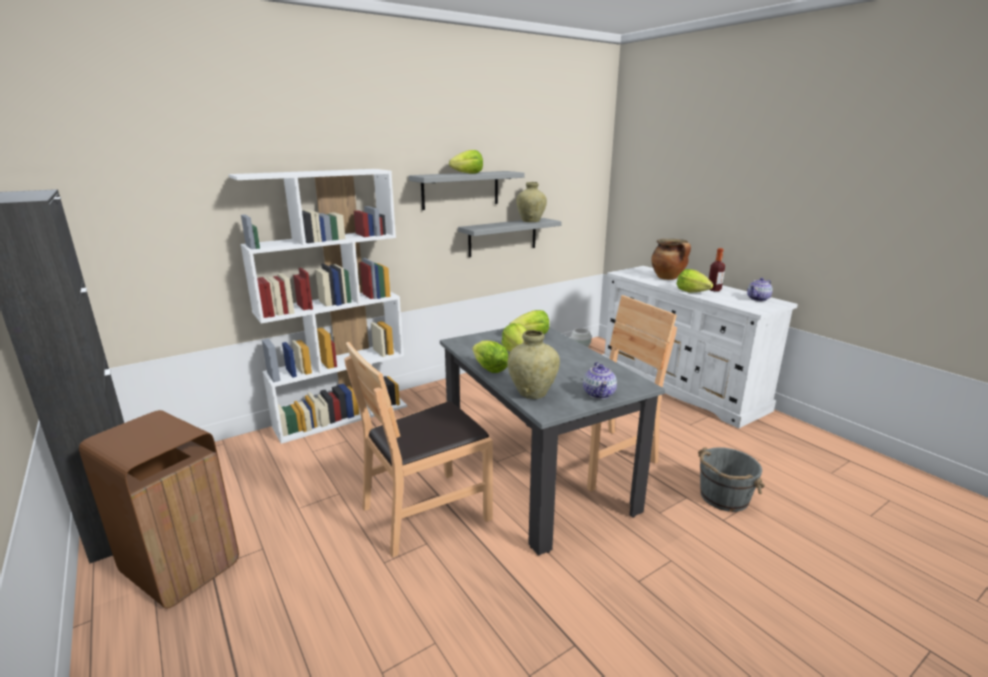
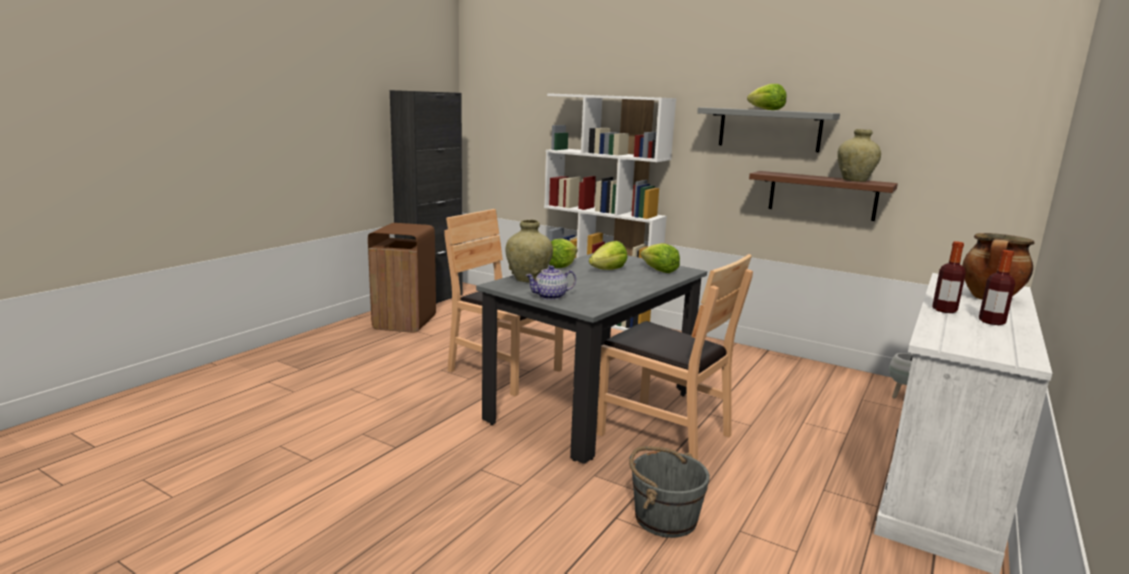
camera: 65 degrees right, 5 degrees down
(502, 237) = (822, 195): grey shelf -> brown shelf
(692, 291) = (944, 310): lettuce -> bottle
(758, 299) = (1007, 346): teapot -> none

